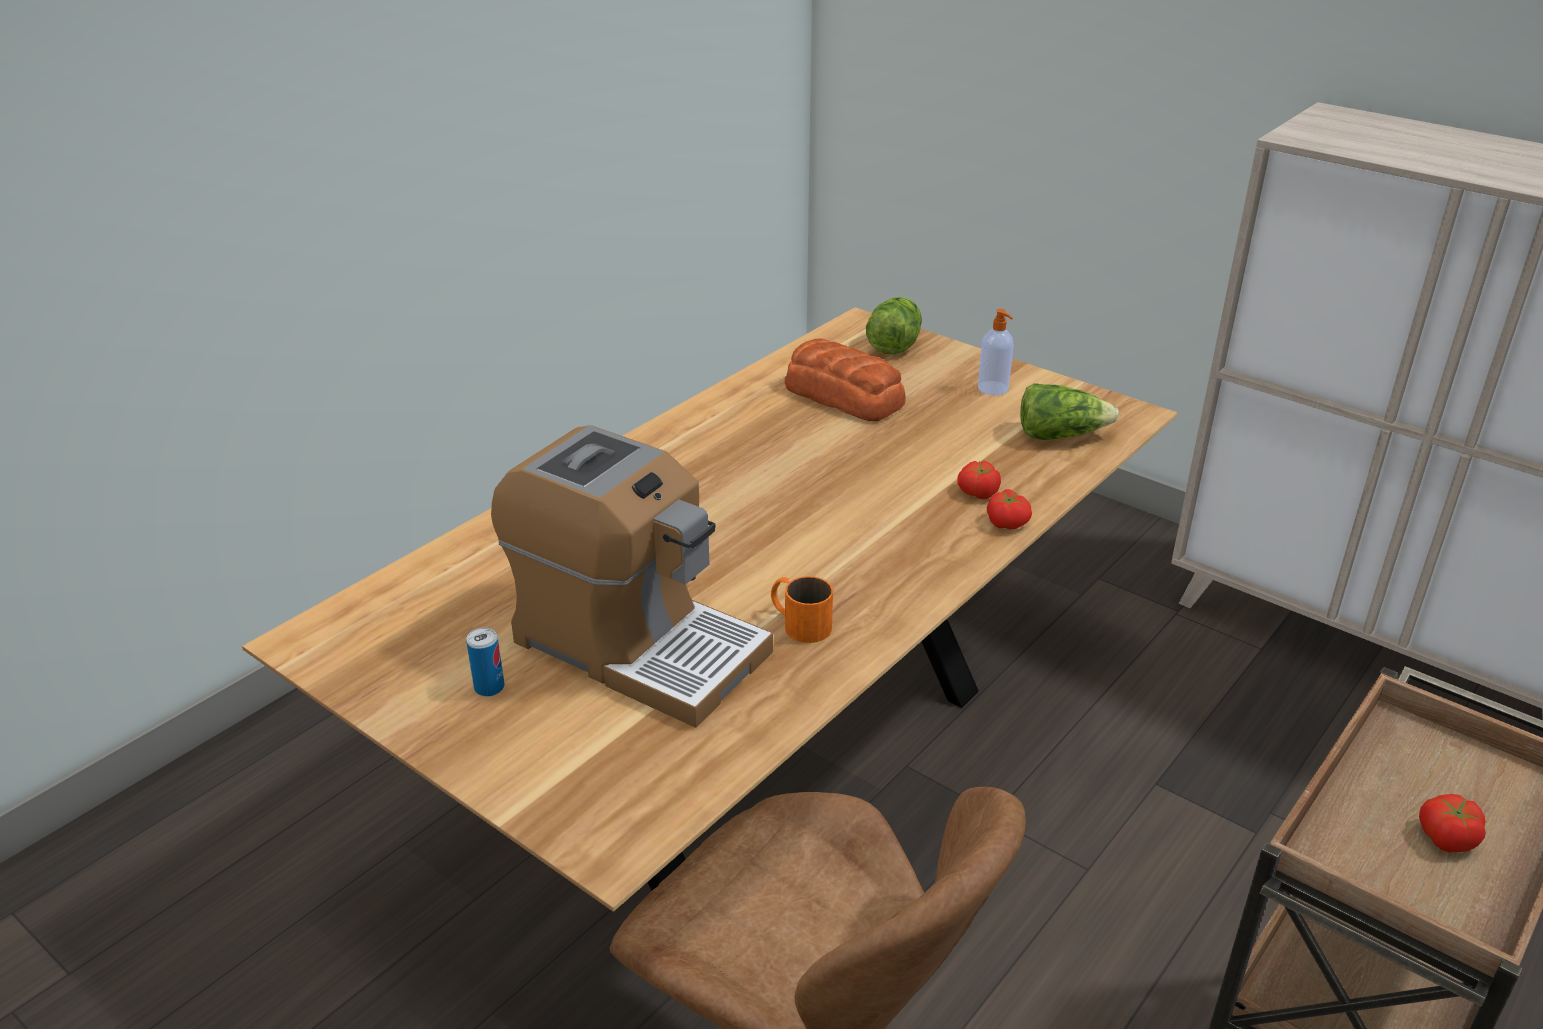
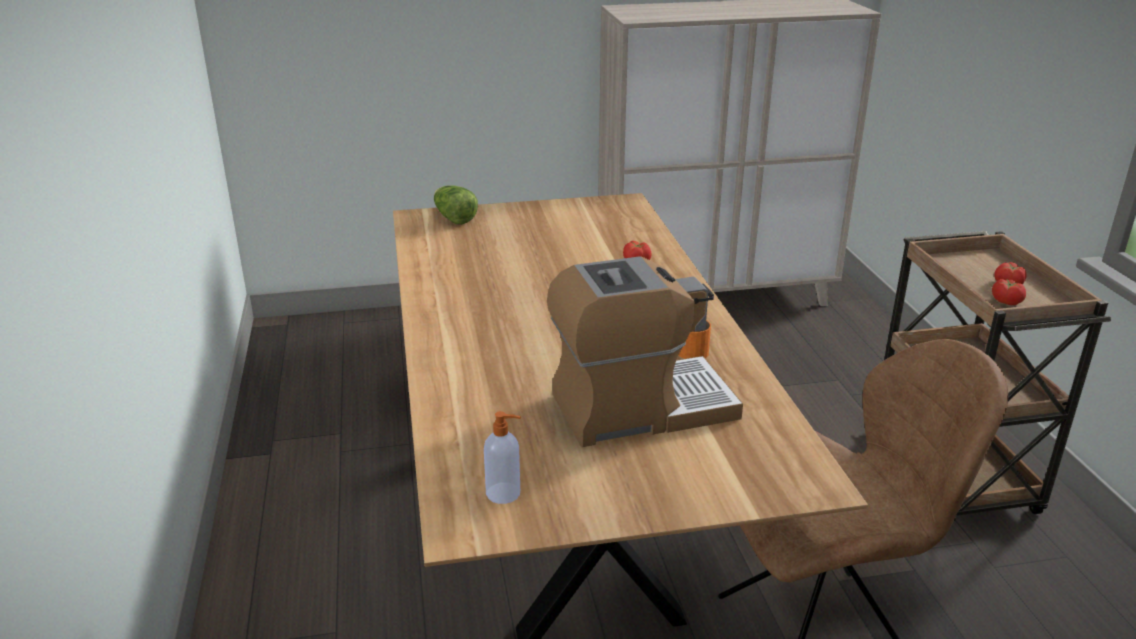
camera: 50 degrees left, 5 degrees down
(489, 687) = (616, 473): can -> none
(843, 395) = (482, 252): bread -> none
(993, 389) = (547, 217): soap dispenser -> soap dispenser (504, 493)
(1007, 522) = (674, 266): tomato -> tomato (1006, 301)
(1060, 435) = (618, 222): lettuce -> none

